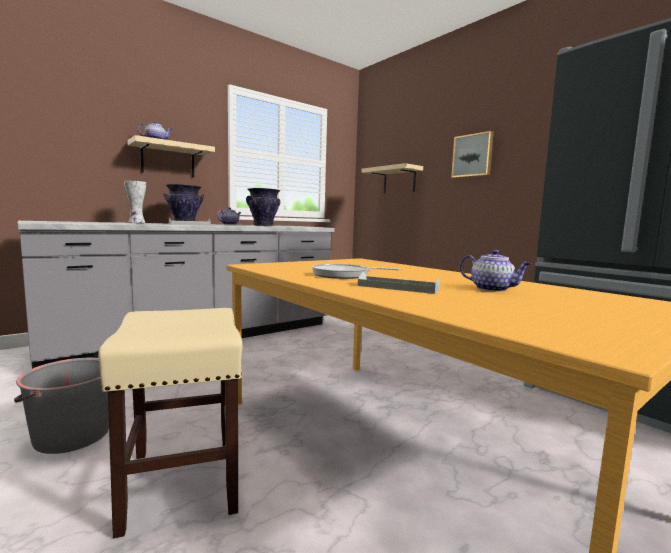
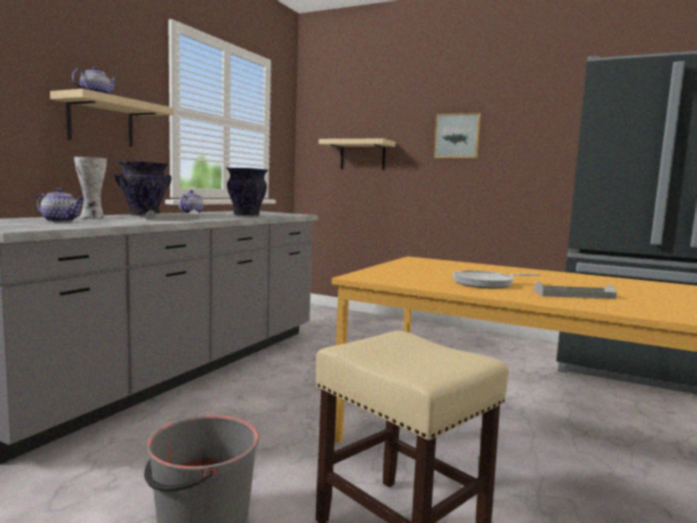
camera: 25 degrees left, 0 degrees up
(492, 289) = (629, 289): teapot -> teapot (61, 221)

